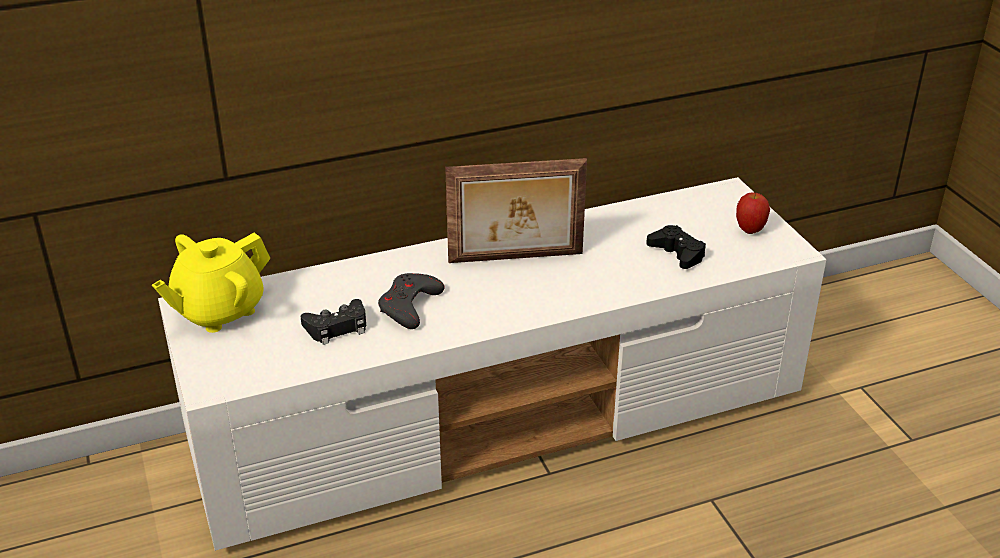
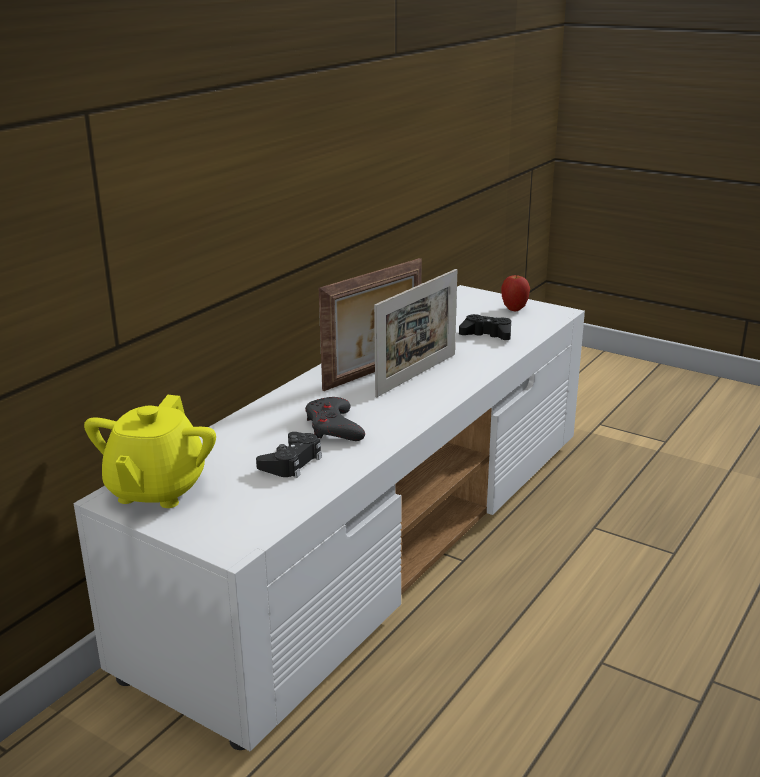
camera: 35 degrees left, 10 degrees down
(548, 276) = (416, 375): none -> picture frame

